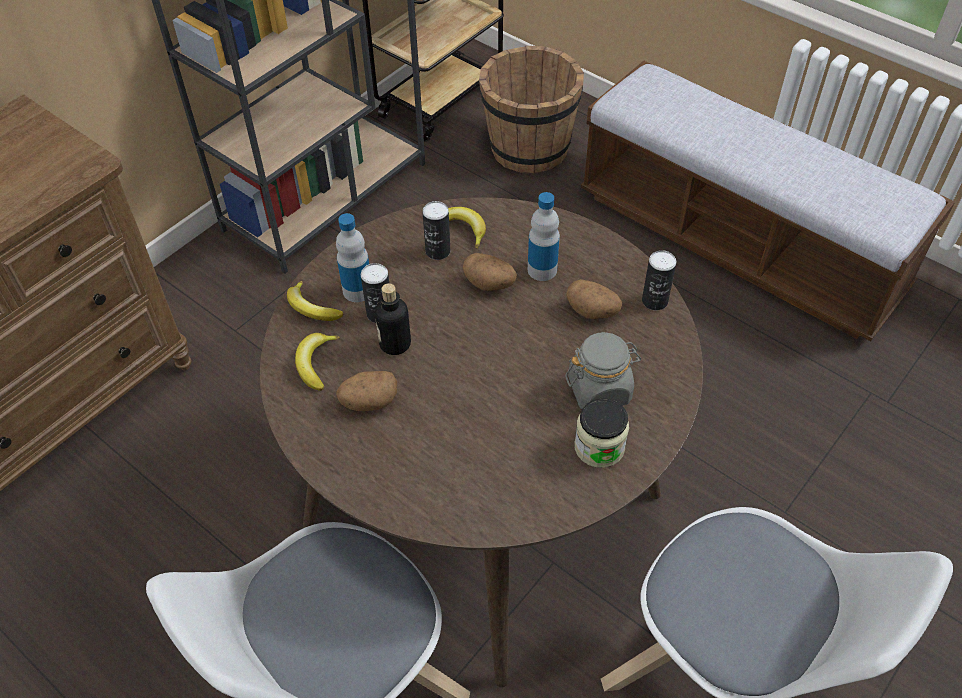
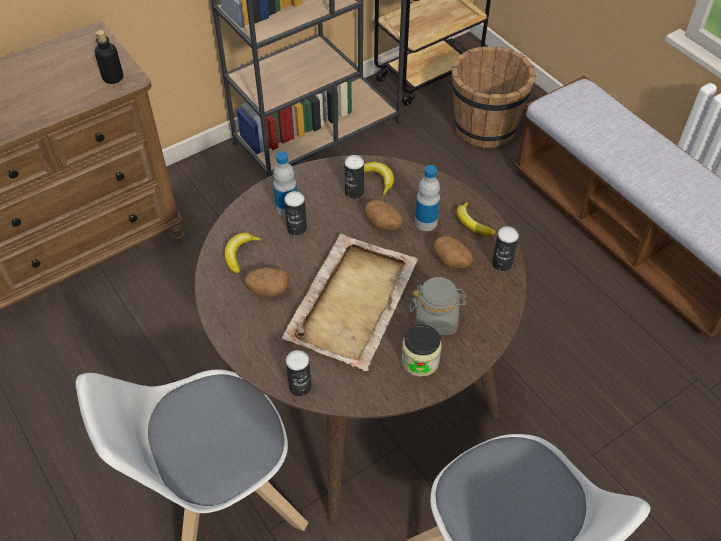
camera: 15 degrees right, 0 degrees up
(312, 308) = (251, 214): banana -> banana (472, 223)
(395, 343) = (300, 253): bottle -> bottle (113, 78)
(457, 520) = (300, 387): none -> can
(486, 391) = (353, 301): none -> beige tray

